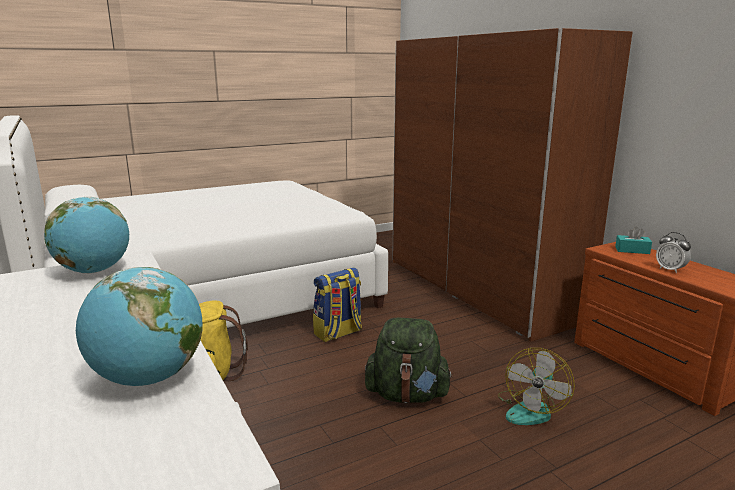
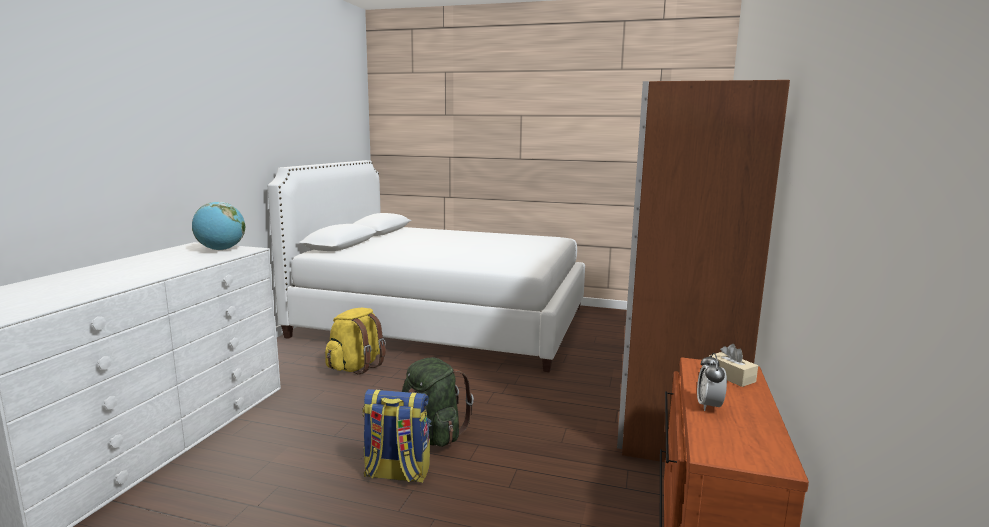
camera: 45 degrees right, 5 degrees down
(148, 378) = (85, 289): globe -> none
(338, 333) = (476, 376): backpack -> backpack (396, 473)
(531, 409) = (496, 498): fan -> none
(632, 250) = (731, 377): turquoise tissue box -> beige tissue box

